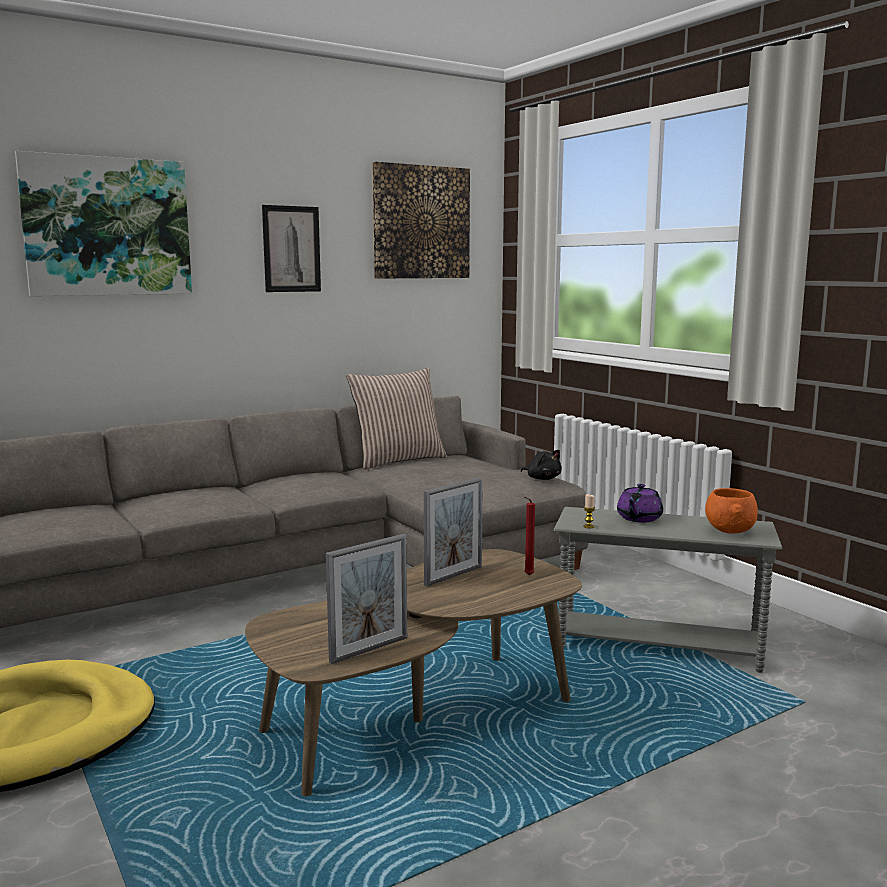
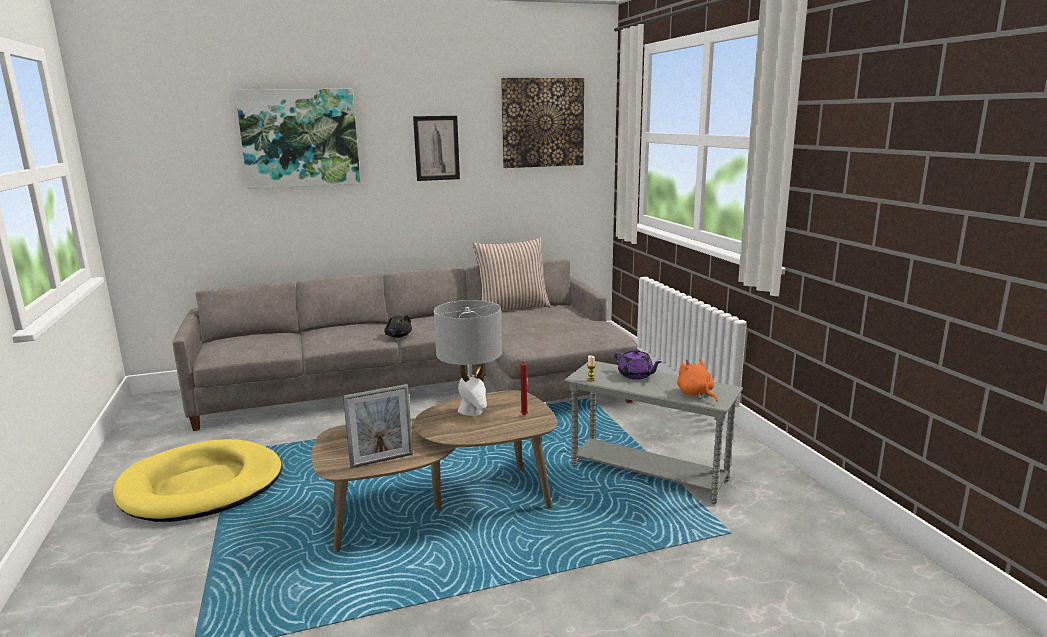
camera: 15 degrees right, 5 degrees up
(453, 576) = (471, 410): picture frame -> grey table lamp
(542, 478) = (605, 331): black plush toy -> black plush toy (398, 336)
(638, 518) = (636, 375): purple teapot -> purple teapot turned 90 degrees counterclockwise
(729, 532) = (696, 394): orange bowl -> orange plush toy

